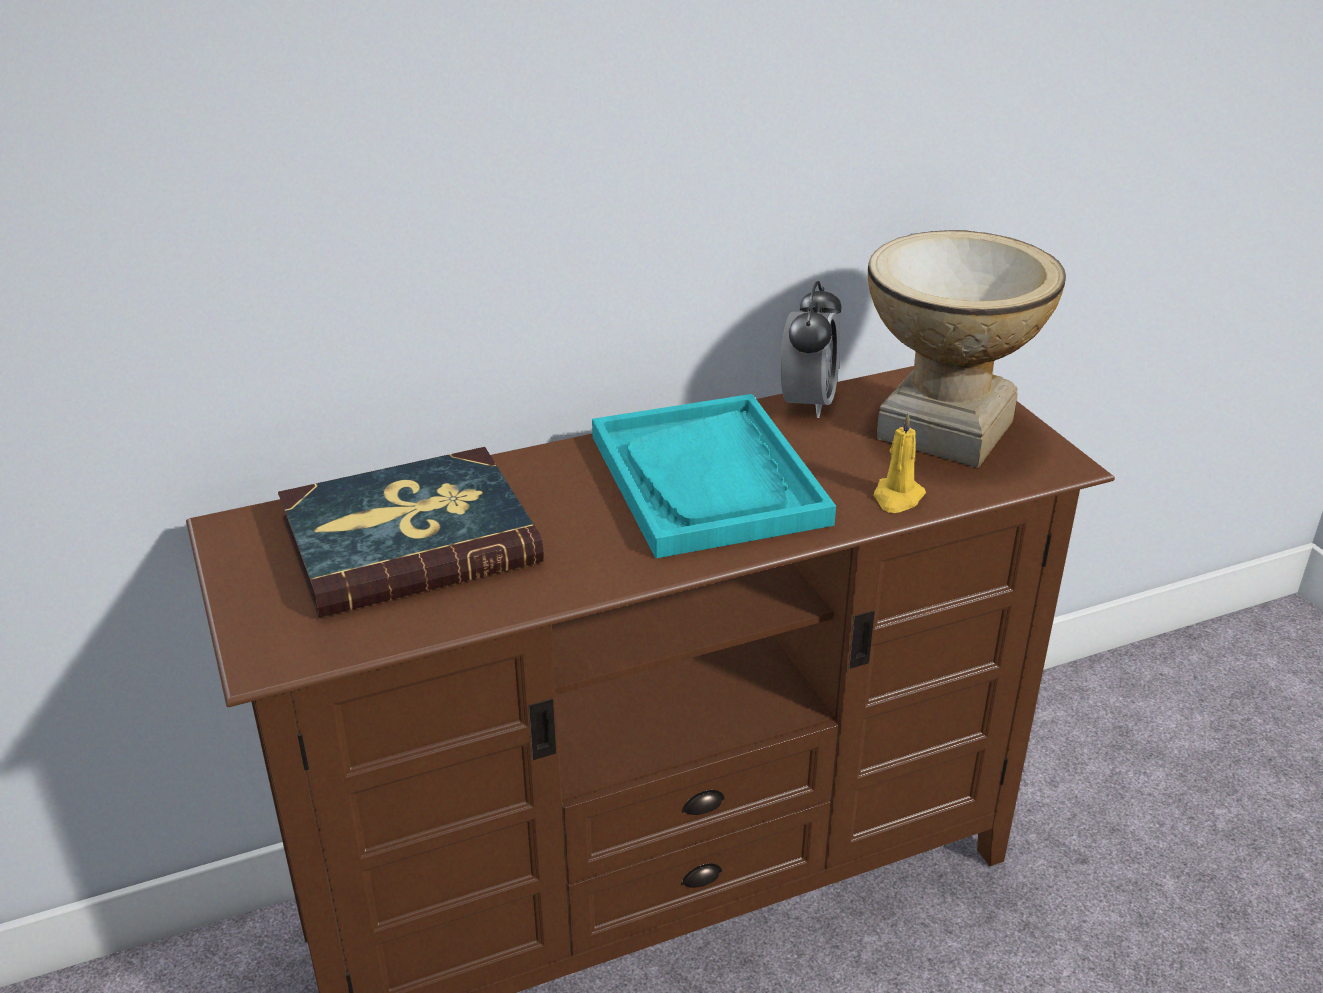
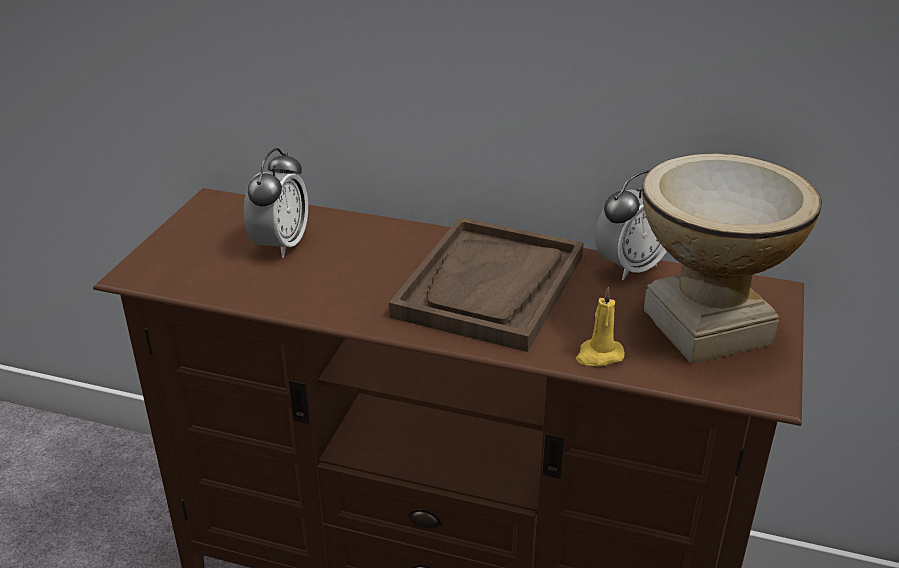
camera: 40 degrees right, 0 degrees up
(409, 539) = (280, 245): book -> alarm clock
(708, 479) = (490, 286): turquoise tray -> brown tray

